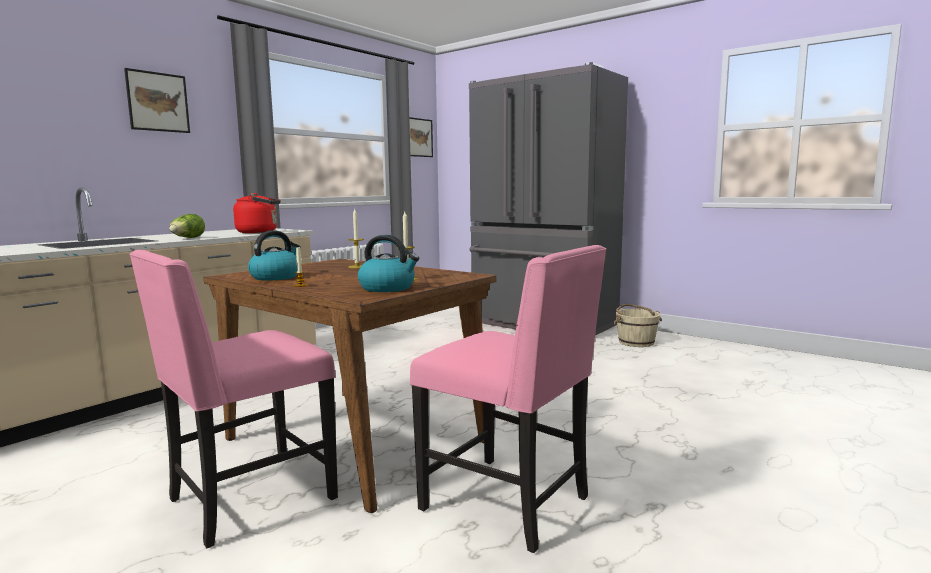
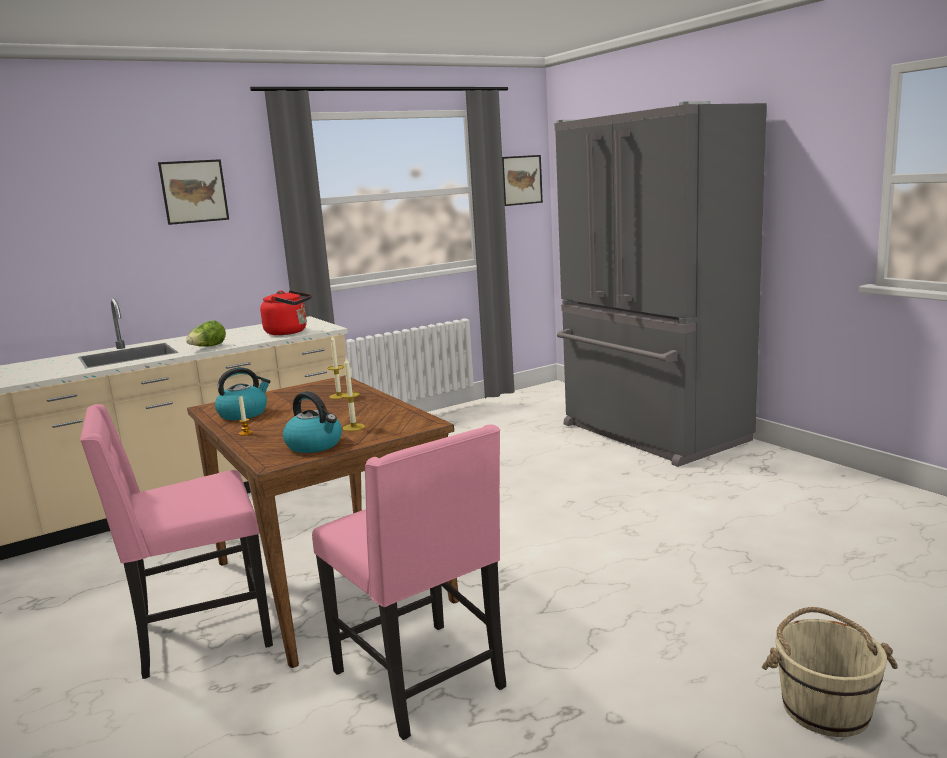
camera: 20 degrees right, 5 degrees up
(636, 342) = (755, 472): beige bucket -> beige bucket (825, 707)

